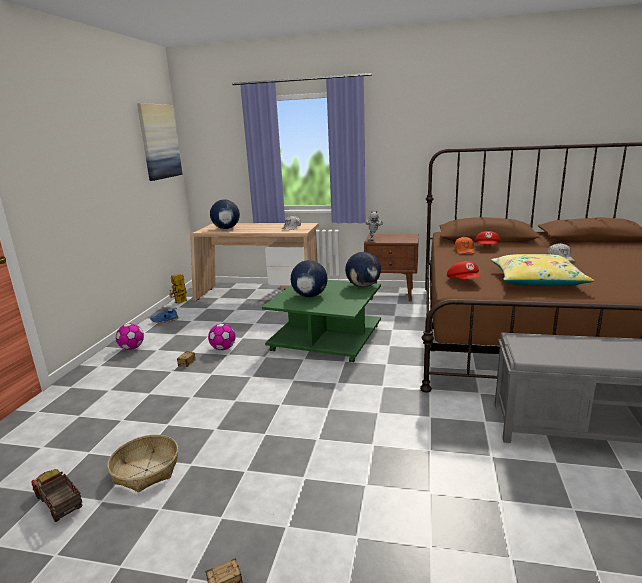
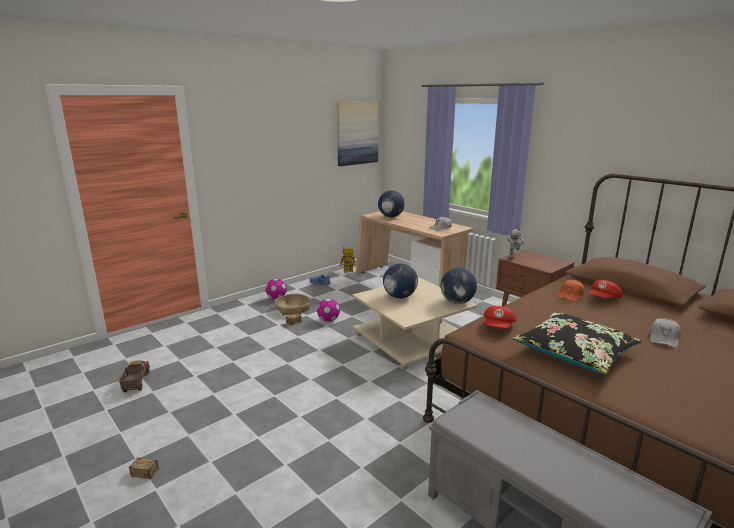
camera: 35 degrees right, 0 degrees up
(146, 470) = (189, 385): basket -> basket (292, 309)
(327, 338) = (413, 340): green coffee table -> beige coffee table
(536, 281) = (574, 352): yellow pillow -> black pillow

